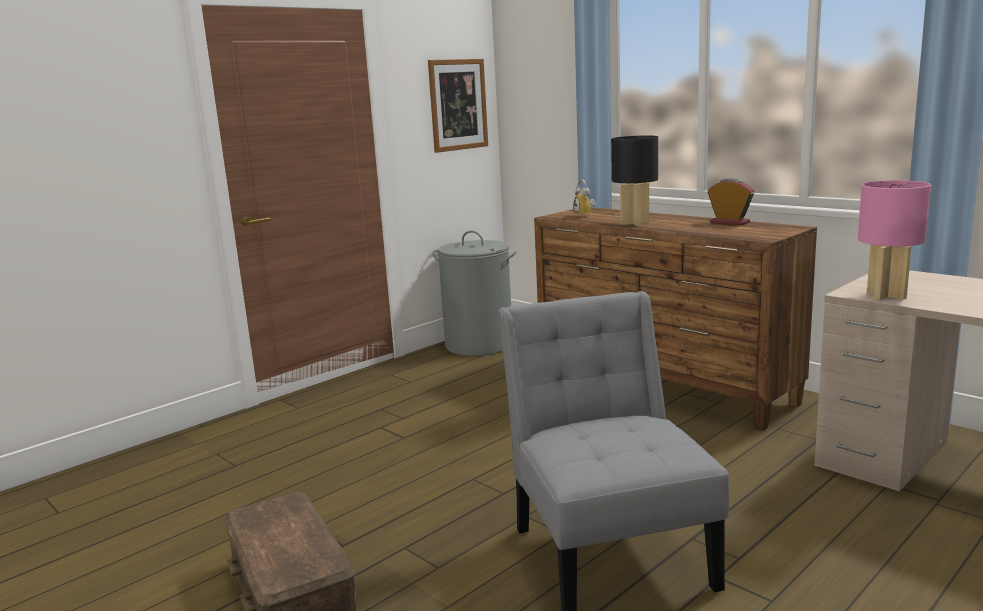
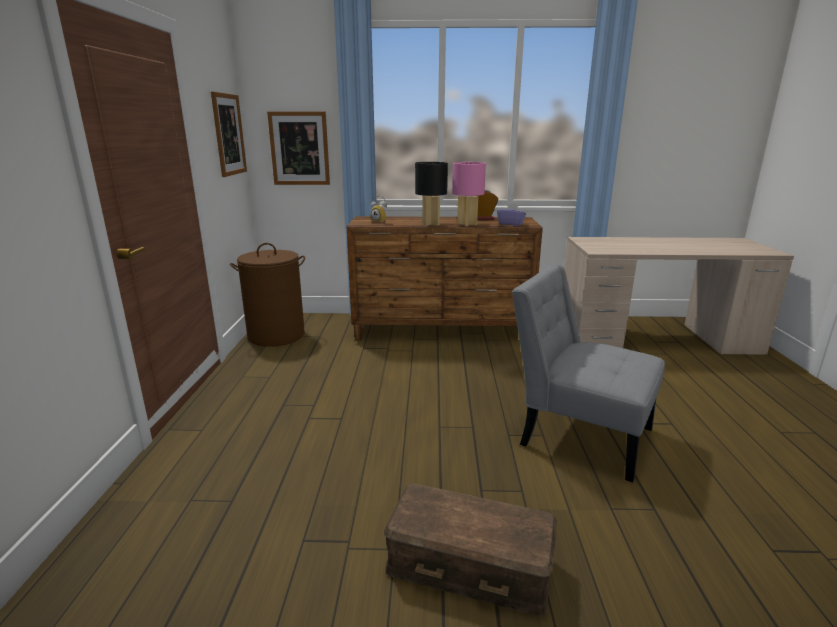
camera: 45 degrees left, 5 degrees up
(479, 345) = (276, 335): grey laundry basket -> brown laundry basket
(544, 118) = (299, 148): none -> picture
(743, 233) = (511, 224): none -> purple tissue box
(887, 296) = (612, 250): pink table lamp -> pink table lamp (467, 224)

